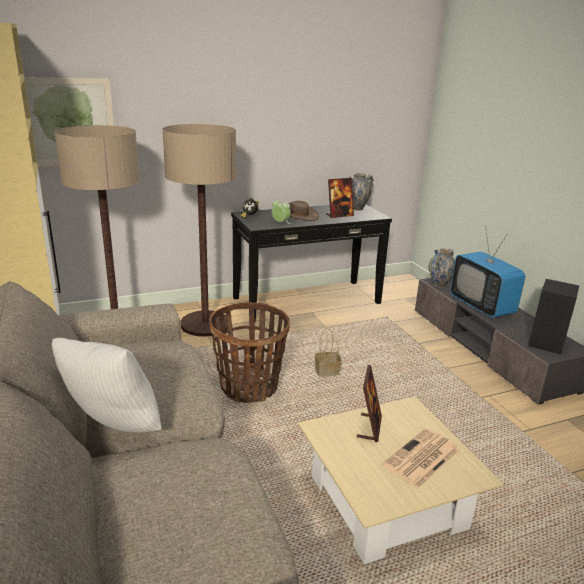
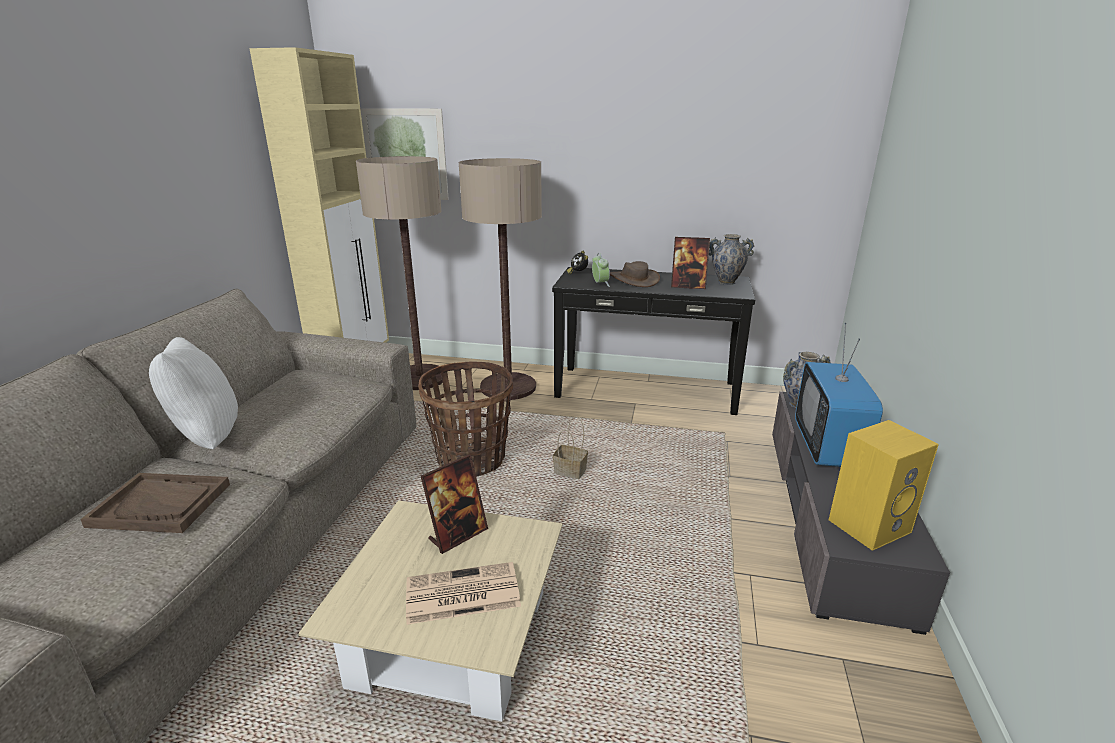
camera: 35 degrees right, 0 degrees up
(177, 487) = (161, 505): none -> brown tray
(545, 342) = (869, 524): black speaker -> yellow speaker

